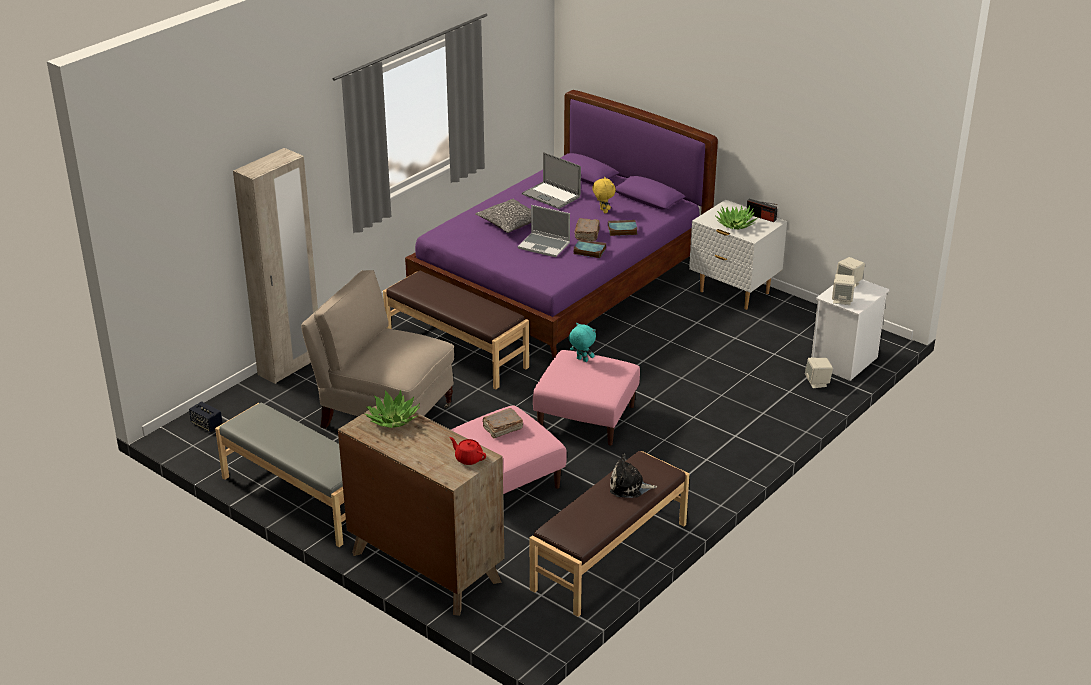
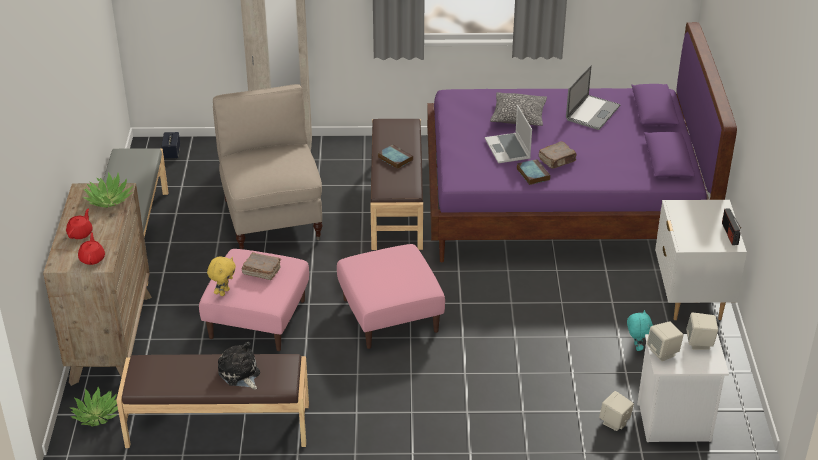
camera: 50 degrees right, 5 degrees up
(422, 451) = (80, 233): none -> red teapot
(551, 195) = (593, 112): laptop -> laptop turned 150 degrees counterclockwise
(581, 360) = (407, 260): turquoise plush toy -> turquoise plush toy (636, 347)
(603, 211) = (609, 149): yellow plush toy -> yellow plush toy (223, 292)
(621, 230) = (592, 173): book -> book (394, 158)
(735, 224) = (692, 226): potted plant -> potted plant (97, 415)

